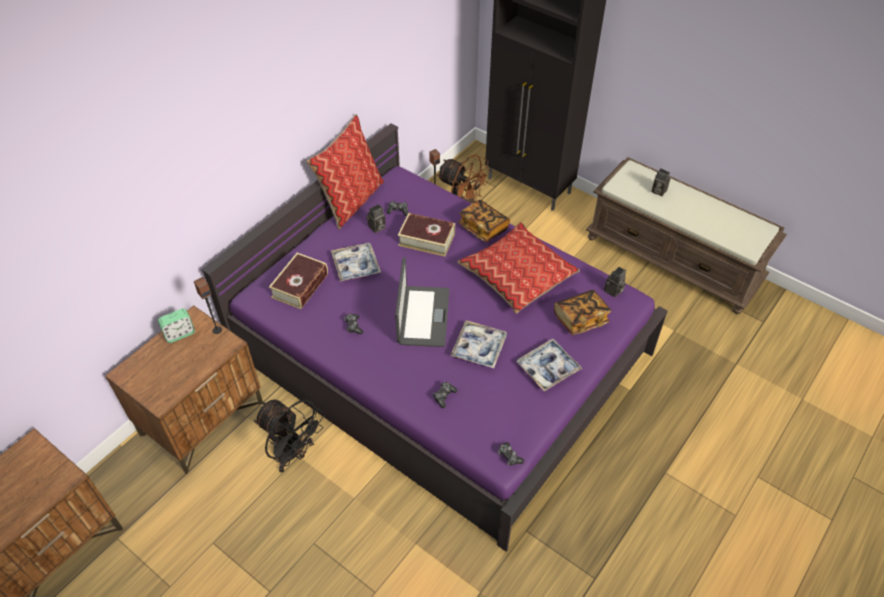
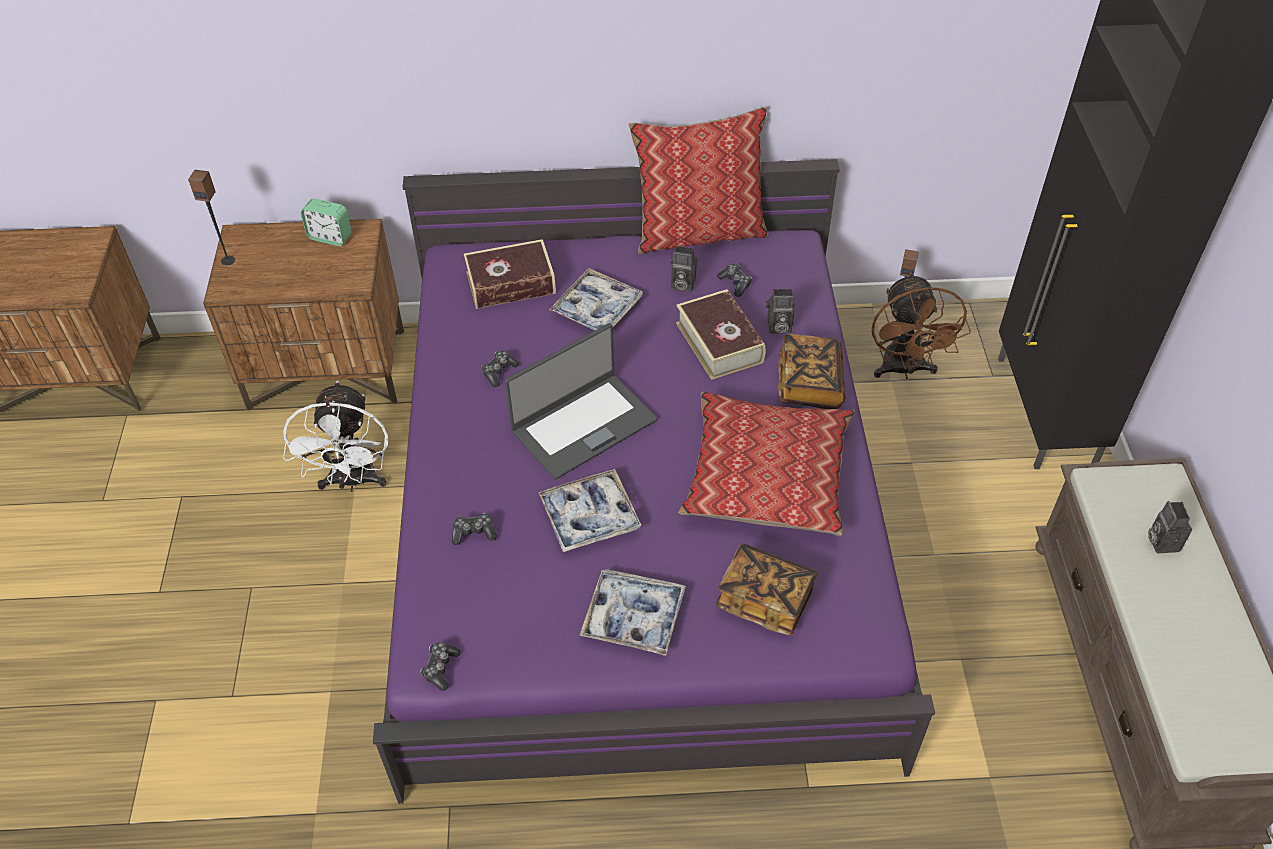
camera: 50 degrees right, 0 degrees up
(217, 330) = (364, 260): speaker -> speaker (228, 260)
(293, 454) = (353, 481): black fan -> white fan
(613, 291) = (865, 607): camera -> camera (777, 327)

